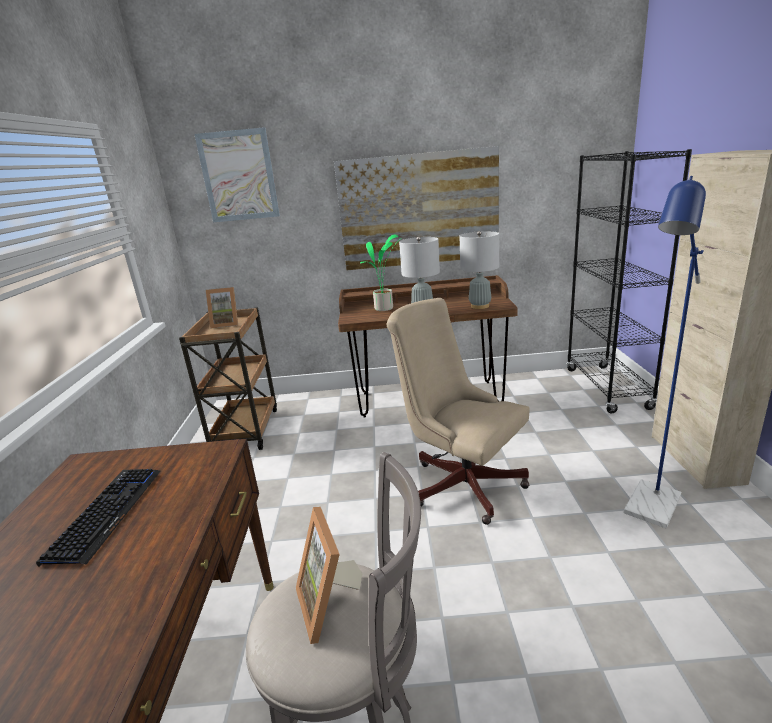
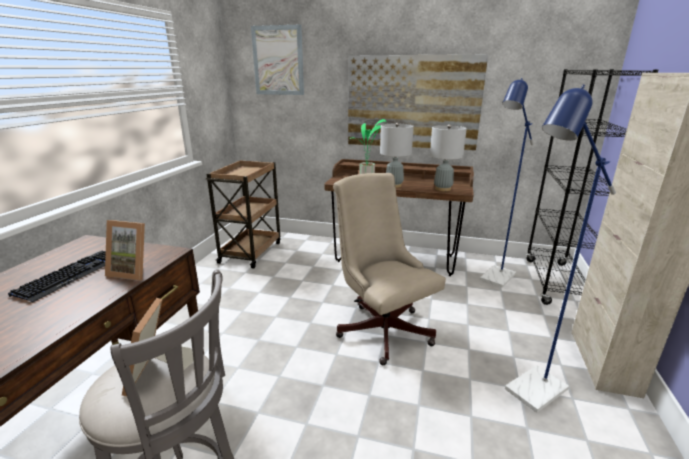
camera: 15 degrees right, 0 degrees up
(226, 324) = (248, 170): picture frame -> picture frame (134, 271)
(548, 398) = (495, 280): none -> blue floor lamp

